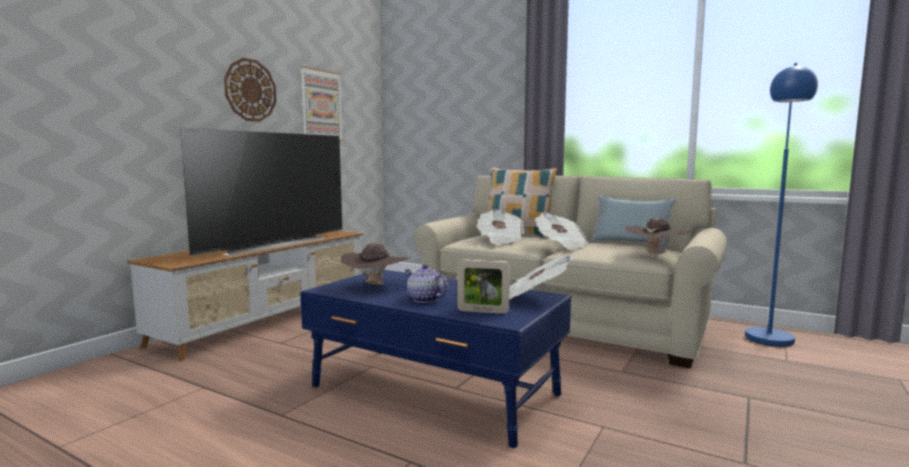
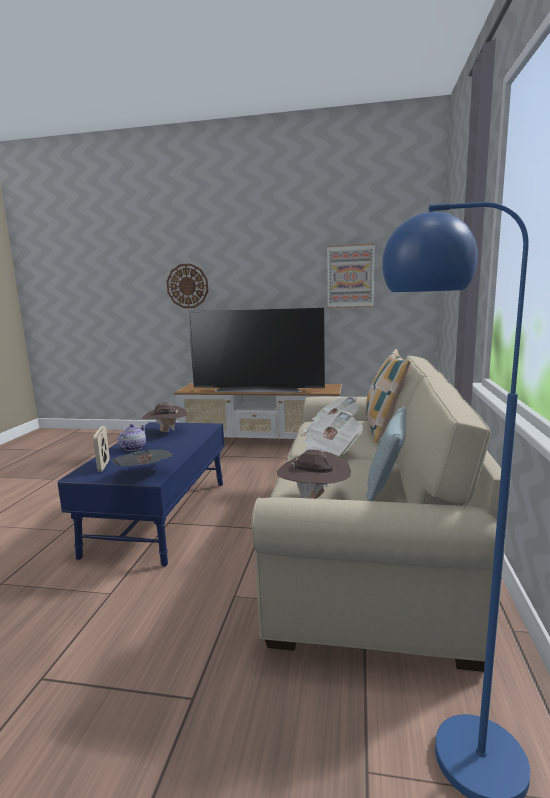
camera: 70 degrees right, 5 degrees up
(250, 90) = (277, 274): wall clock -> wall clock (187, 286)

